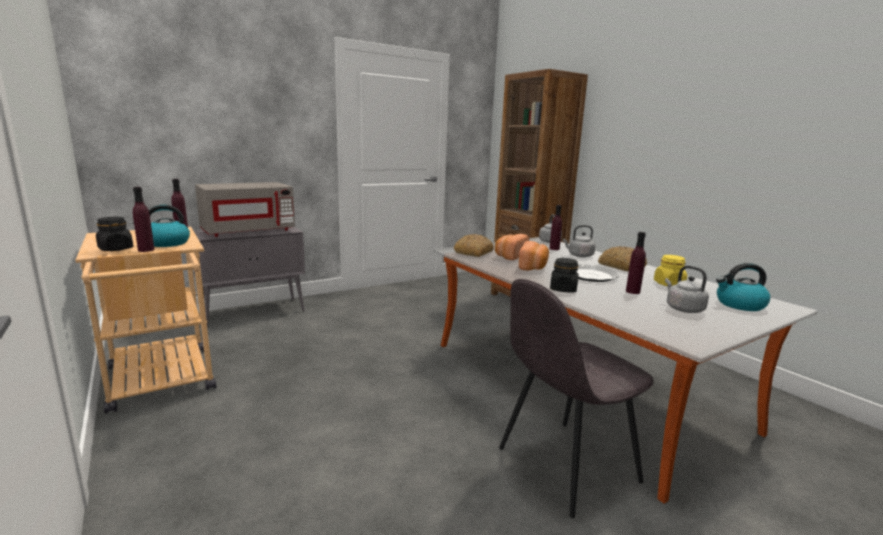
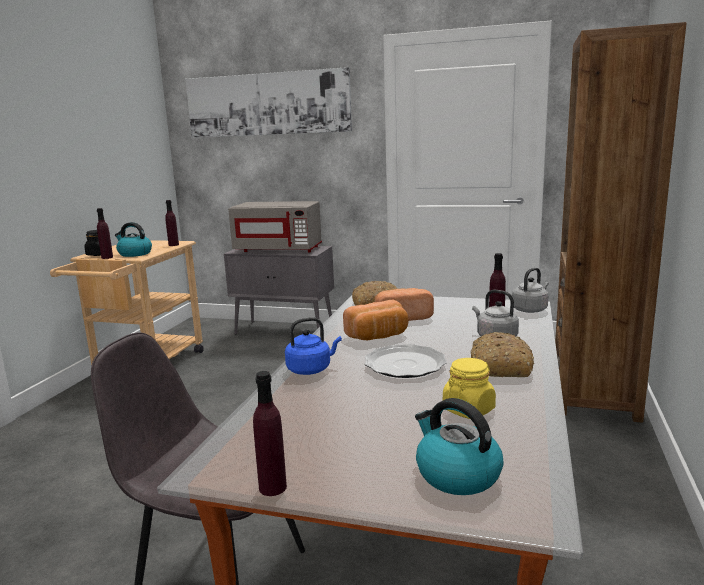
camera: 50 degrees right, 0 degrees up
(216, 81) = (267, 104): none -> picture
(563, 289) = (311, 369): black jar -> blue kettle
(632, 291) = (377, 399): purple bottle -> purple bottle (272, 487)
(683, 309) = (351, 441): grey kettle -> none

